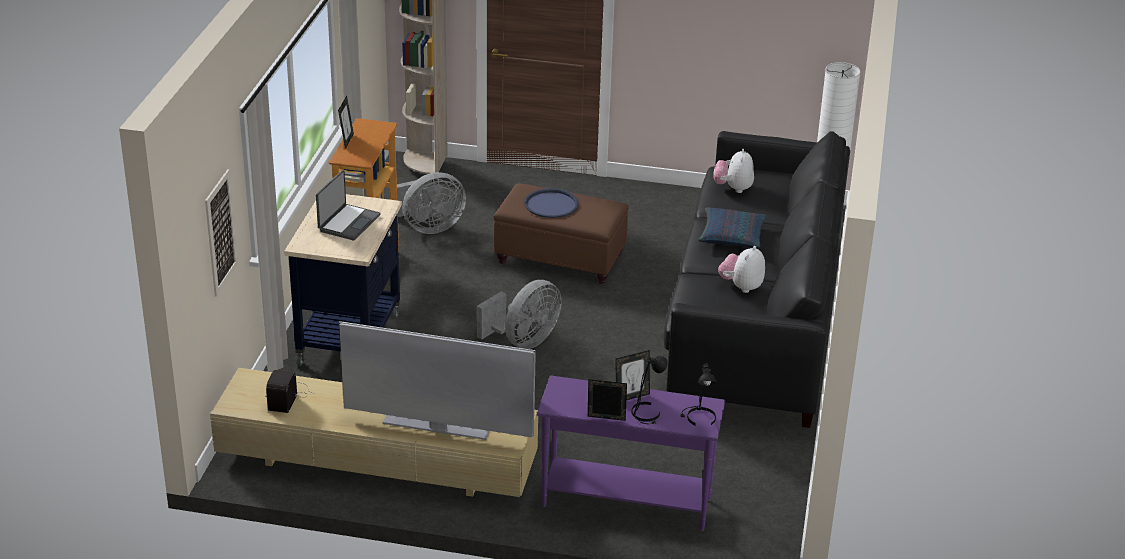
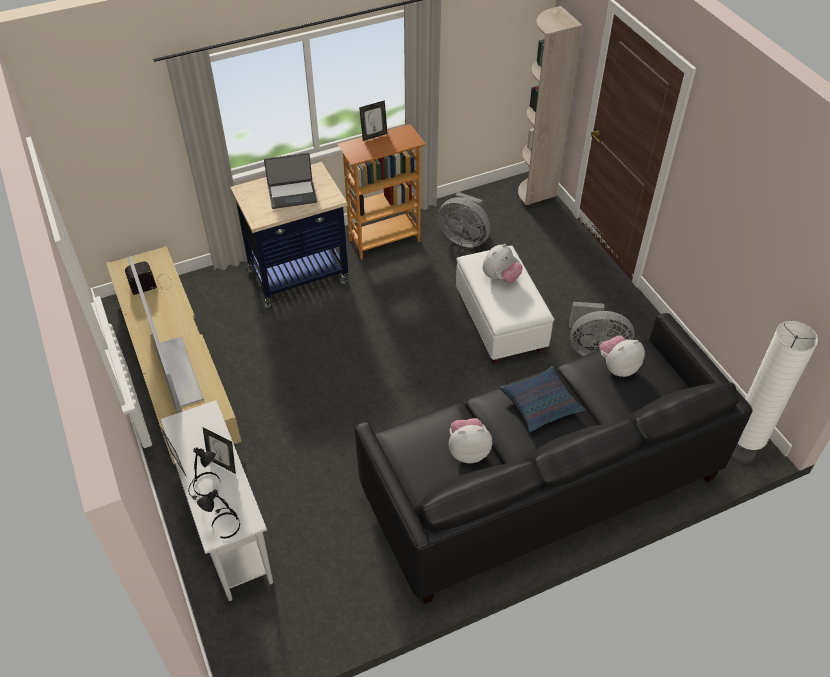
camera: 55 degrees right, 15 degrees up
(221, 232) = (140, 145): picture -> none
(524, 341) = (377, 362): grey fan -> grey fan (594, 350)
(551, 204) = (500, 278): blue tray -> plush toy
(561, 258) = (500, 323): brown ottoman -> white ottoman
(624, 503) = (227, 530): purple console table -> white console table

